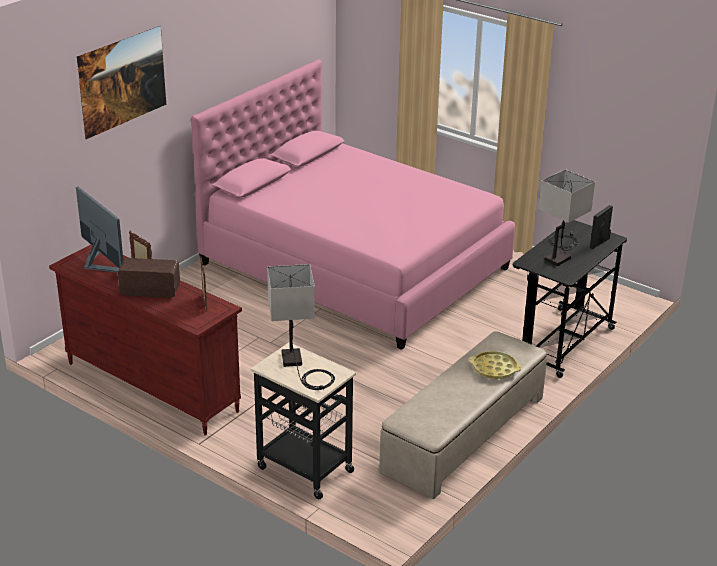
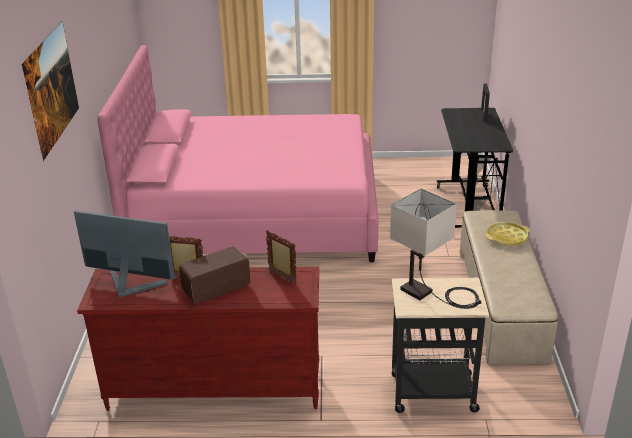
camera: 35 degrees left, 0 degrees up
(561, 252) = (471, 131): table lamp -> none

